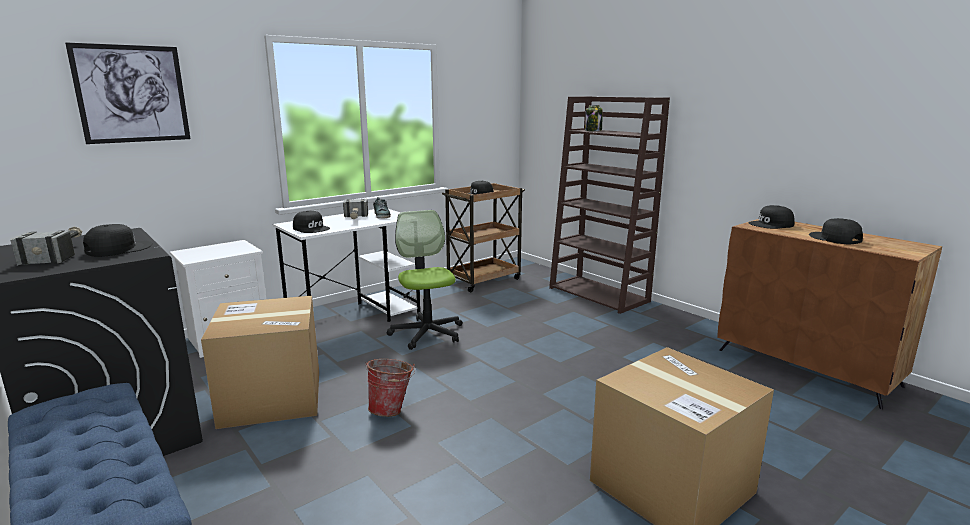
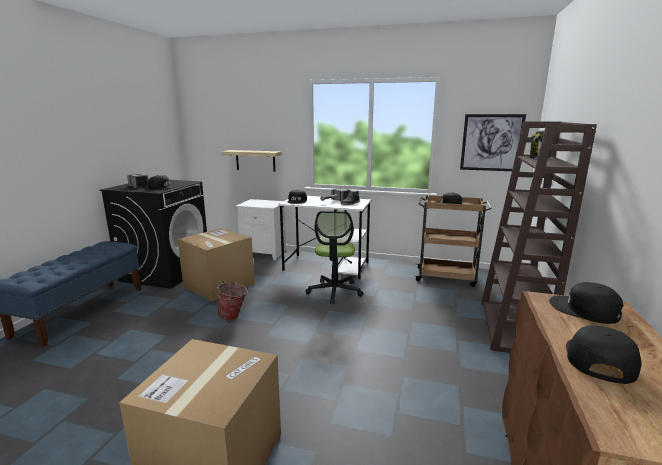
camera: 55 degrees right, 0 degrees up
(132, 94) = (241, 116): picture -> picture (491, 142)
(172, 177) = (255, 160): none -> shelf
(427, 333) = (334, 291): office chair -> office chair turned 150 degrees clockwise

